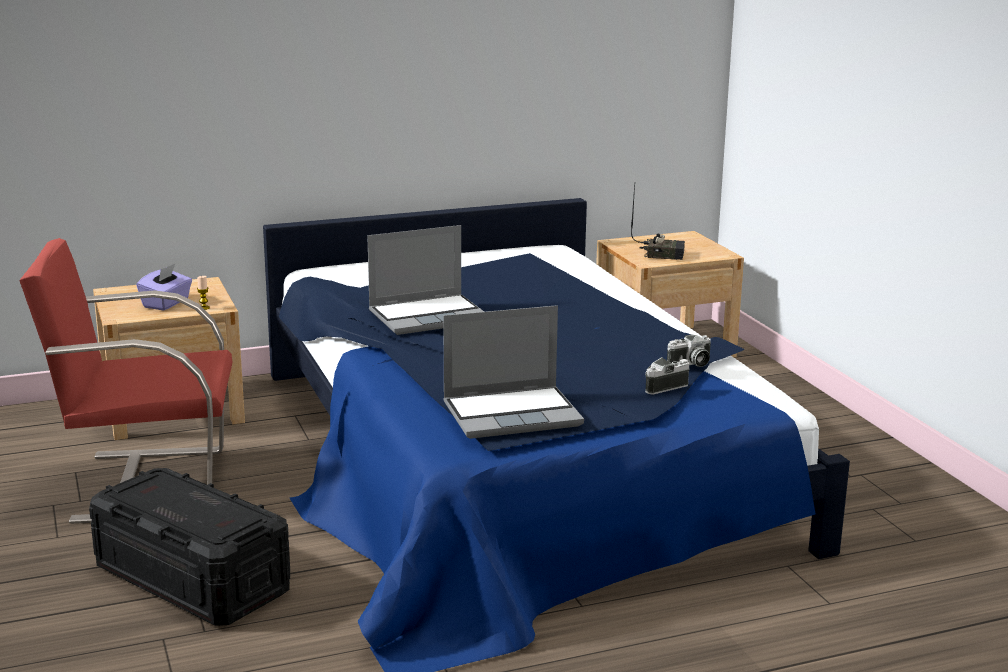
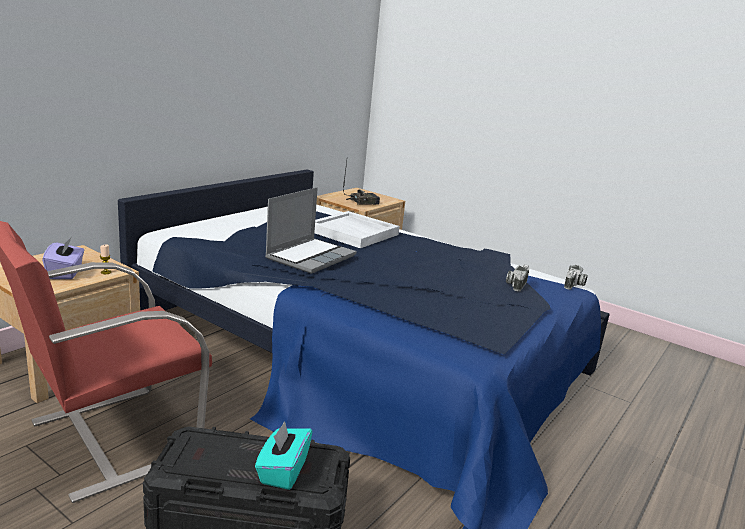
camera: 35 degrees left, 0 degrees up
(201, 519) = (283, 471): none -> turquoise tissue box
(513, 414) = (475, 321): laptop -> none
(544, 294) = (354, 232): none -> white tray
(690, 364) = (508, 268): camera -> camera (574, 285)

